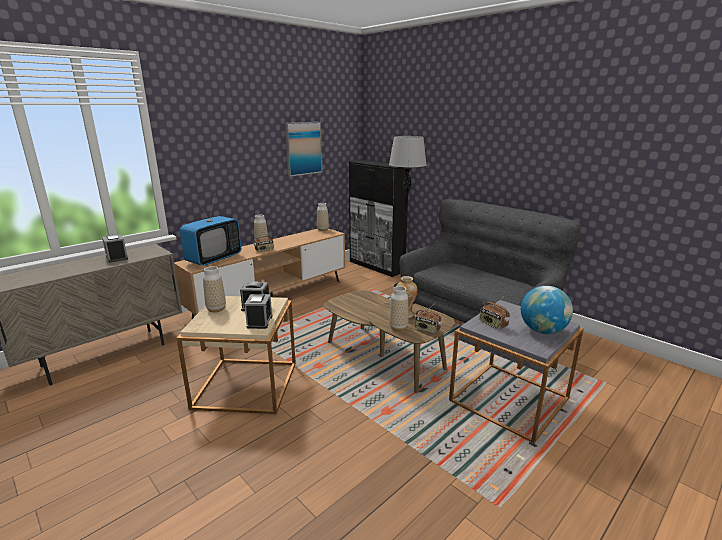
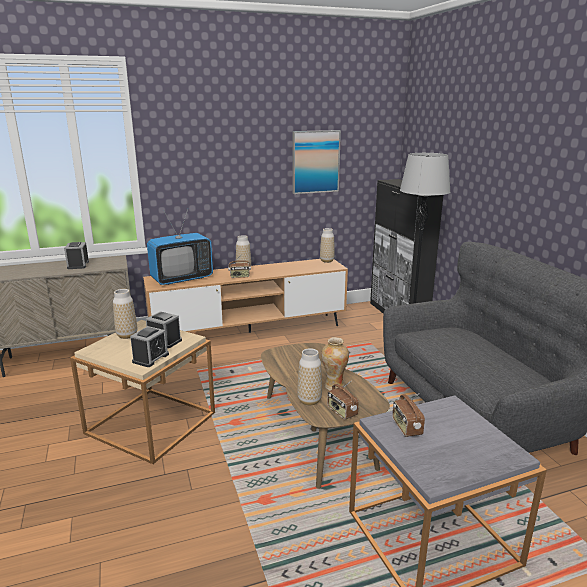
camera: 25 degrees right, 0 degrees up
(542, 331) = (468, 456): globe -> none

